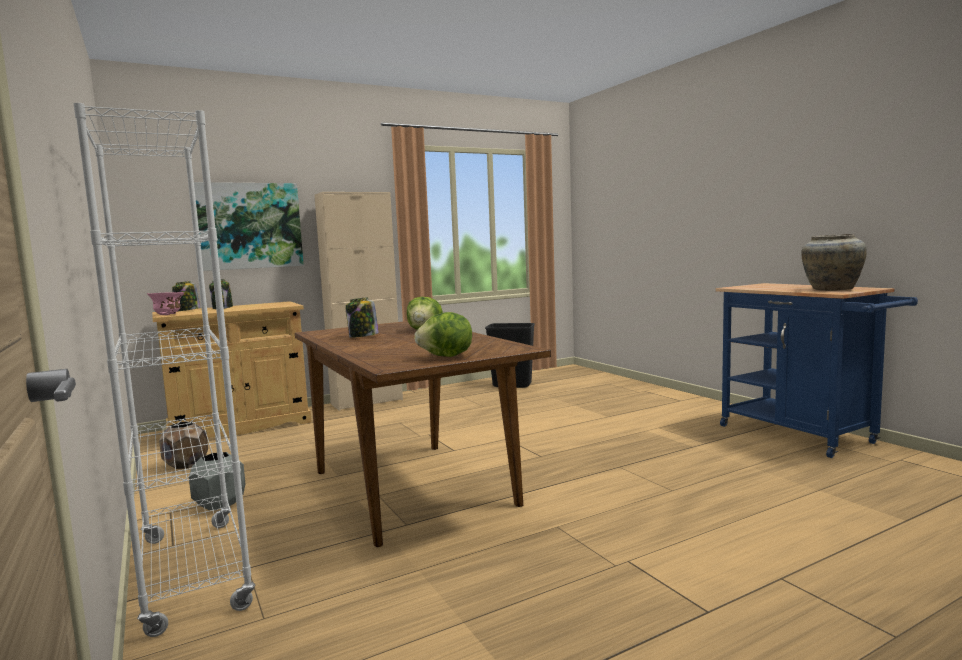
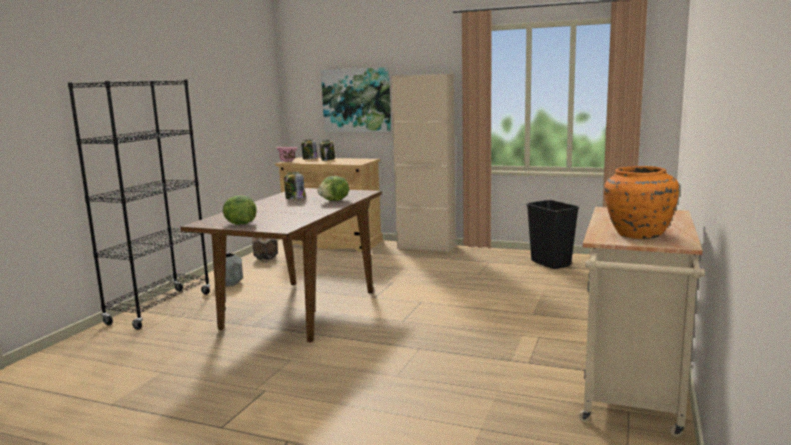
camera: 50 degrees right, 5 degrees up
(193, 572) = (160, 308): white bookcase -> black bookcase
(804, 436) = (632, 398): blue cart -> beige cart
(830, 289) = (637, 234): beige vase -> orange vase

